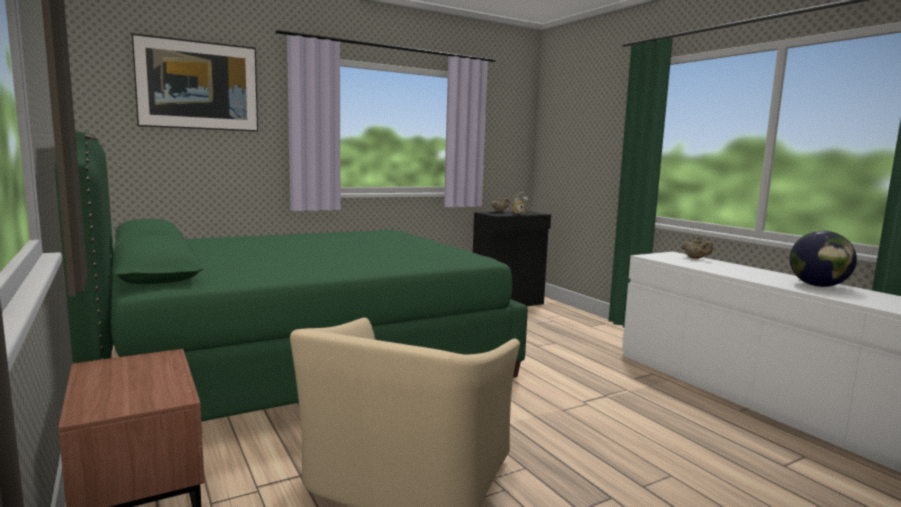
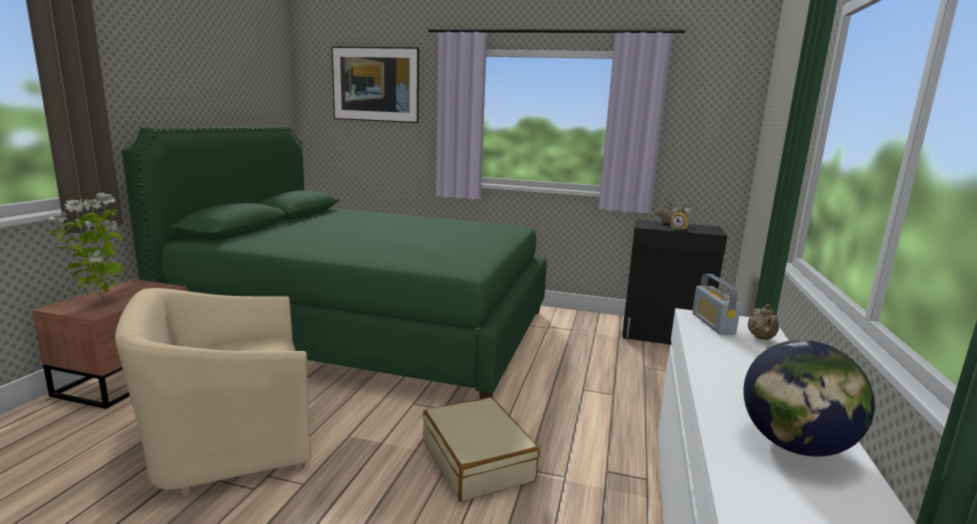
camera: 45 degrees right, 5 degrees up
(132, 389) = (101, 302): none -> potted plant
(577, 403) = (477, 460): none -> beige suitcase
(664, 257) = (713, 323): none -> radio

